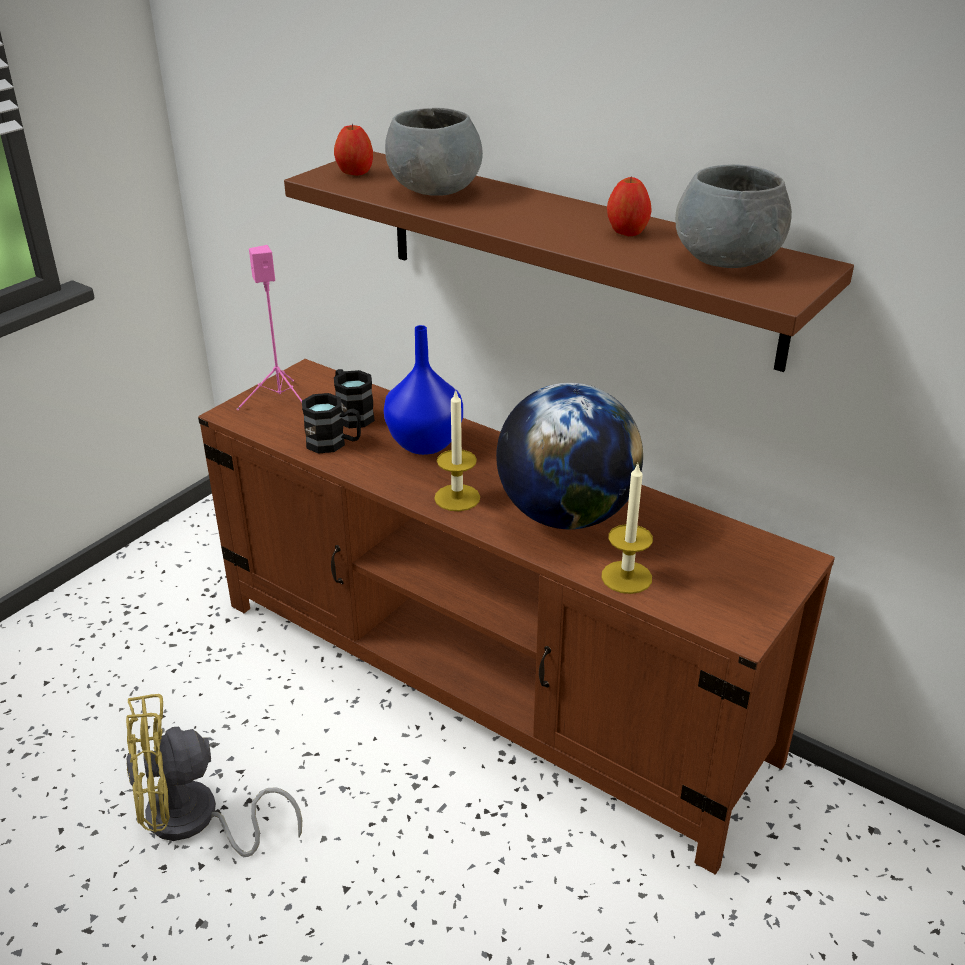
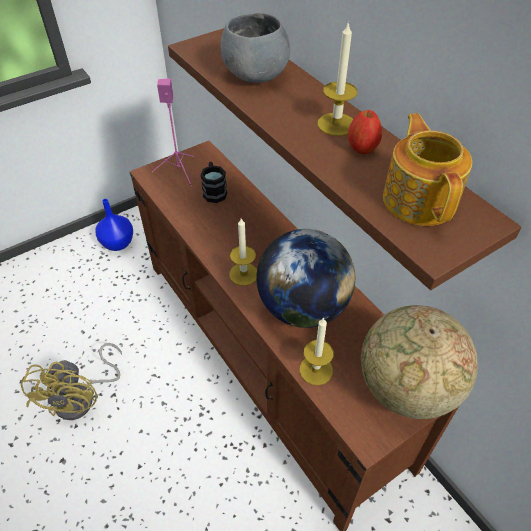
camera: 20 degrees right, 15 degrees up
(194, 822) = (83, 398): yellow fan -> yellow fan turned 90 degrees counterclockwise
(334, 443) = (193, 211): black mug -> none
(355, 173) = (215, 47): apple -> none
(425, 442) = (246, 224): blue vase -> blue vase (118, 243)
(577, 217) = (336, 124): none -> candle
(728, 261) = (419, 199): grey bowl -> teapot
(756, 567) = (405, 388): none -> globe

